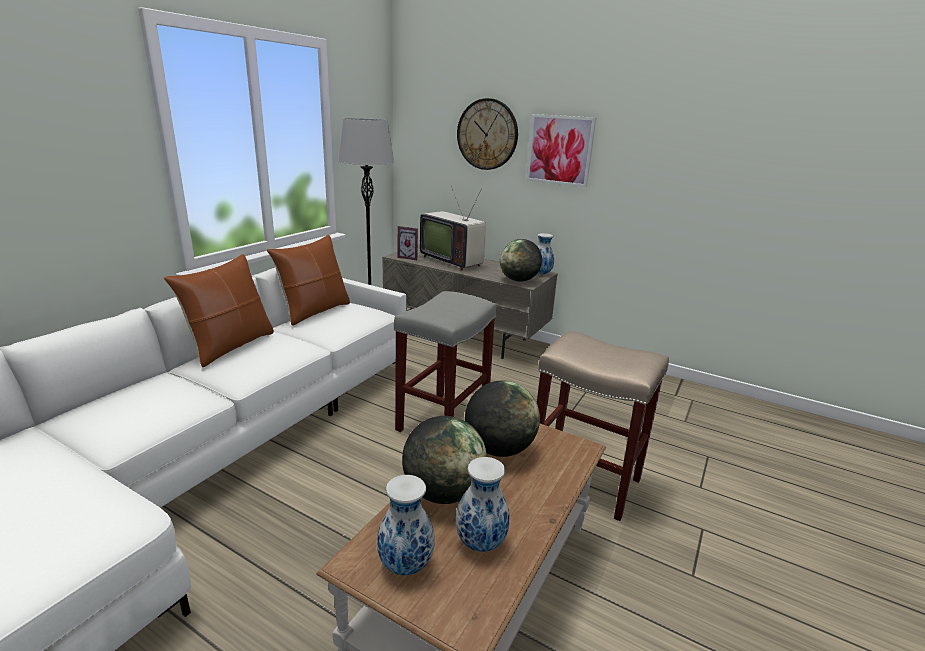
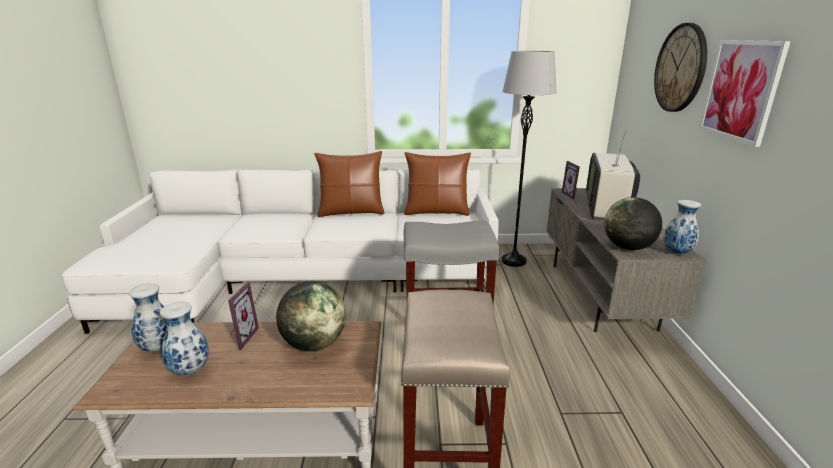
camera: 60 degrees right, 0 degrees up
(442, 493) = (240, 337): globe -> picture frame

